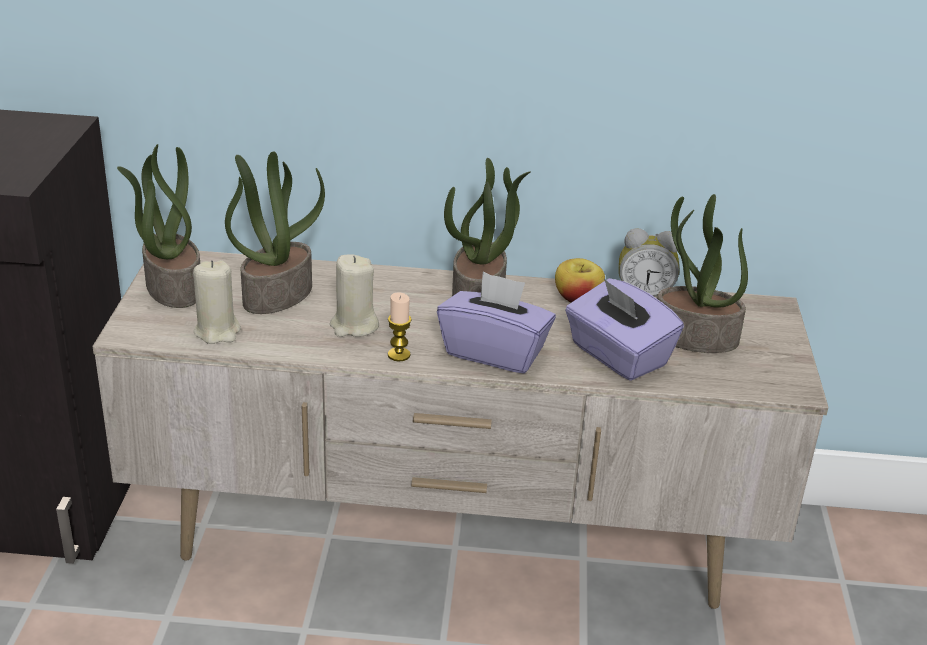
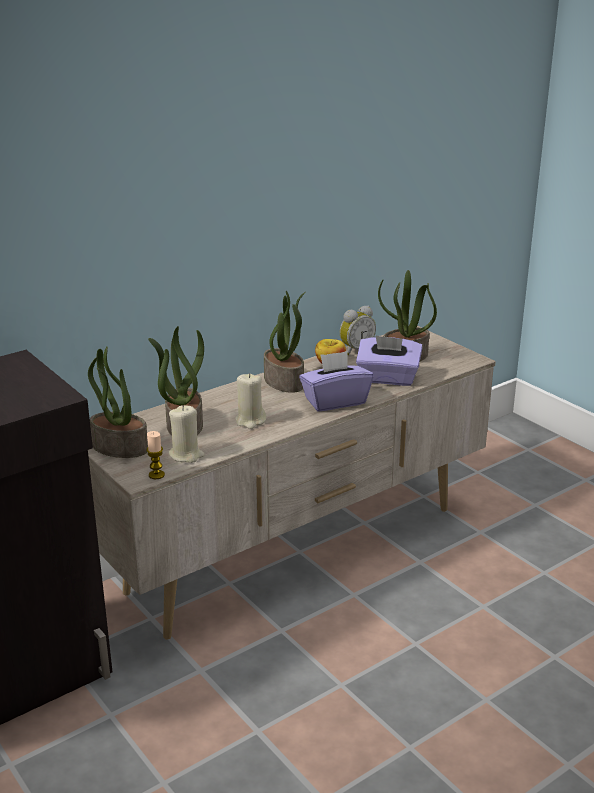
camera: 40 degrees left, 5 degrees down
(399, 355) = (295, 422): candle -> candle (156, 475)

